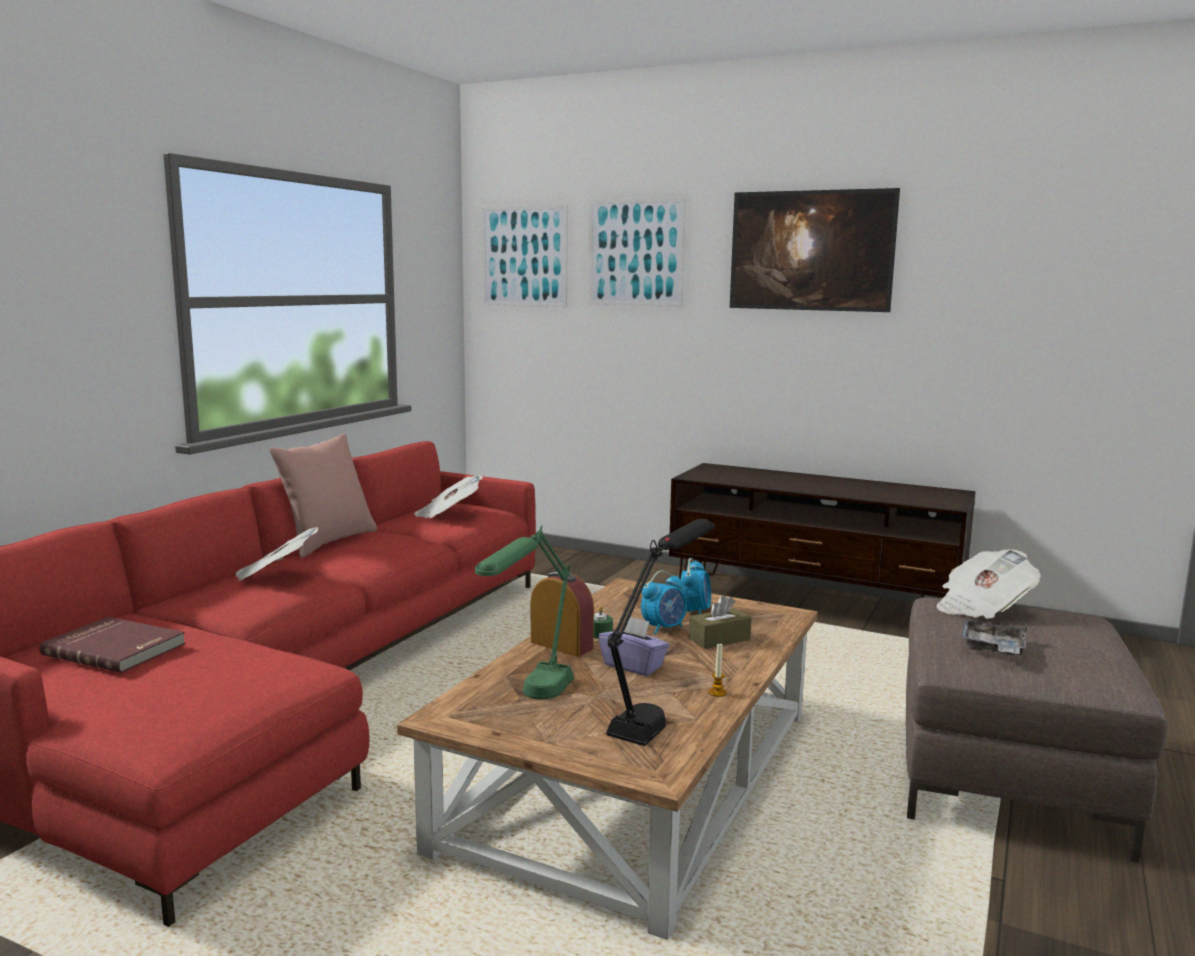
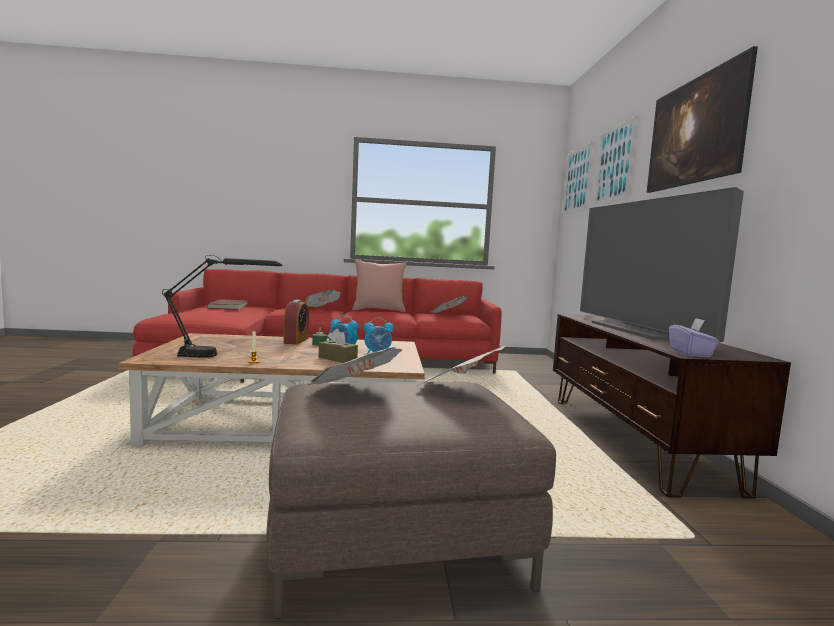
camera: 60 degrees right, 5 degrees down
(530, 703) = (219, 342): green table lamp -> none
(633, 666) = (279, 350): purple tissue box -> purple tissue box (690, 353)
(817, 484) = (641, 331): none -> television
(993, 649) = (353, 391): grey tray -> newspaper

